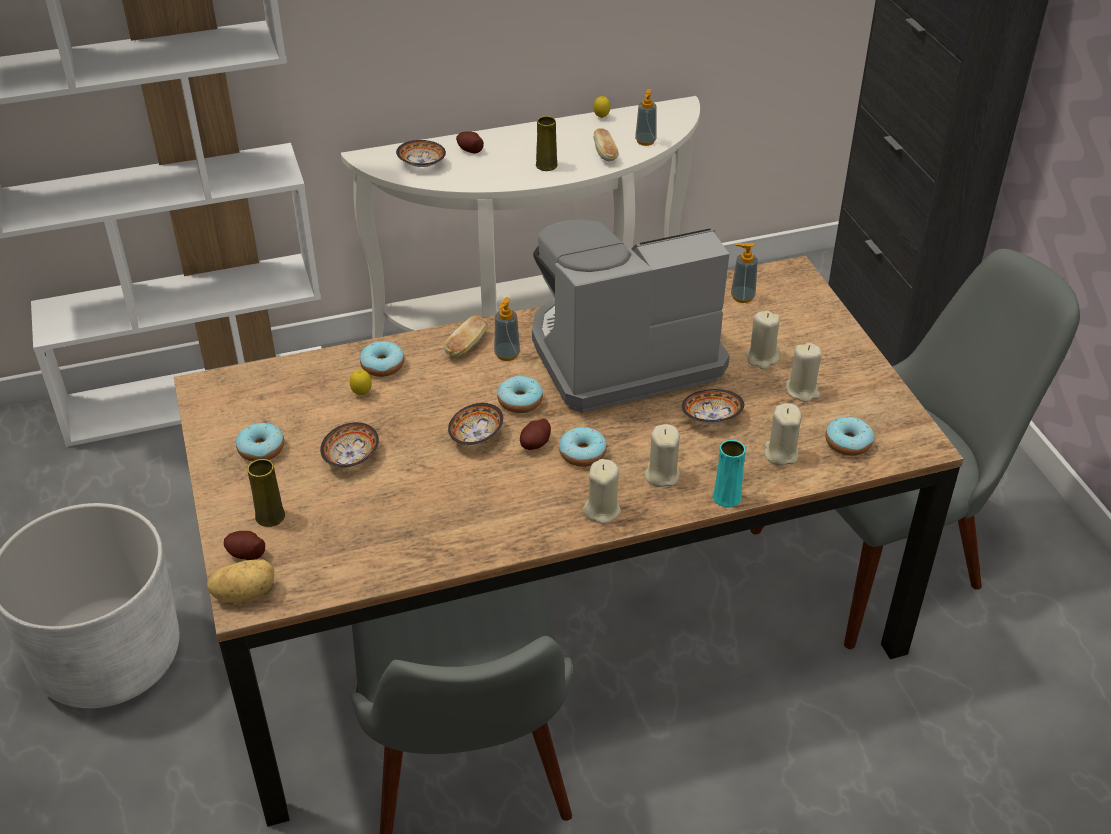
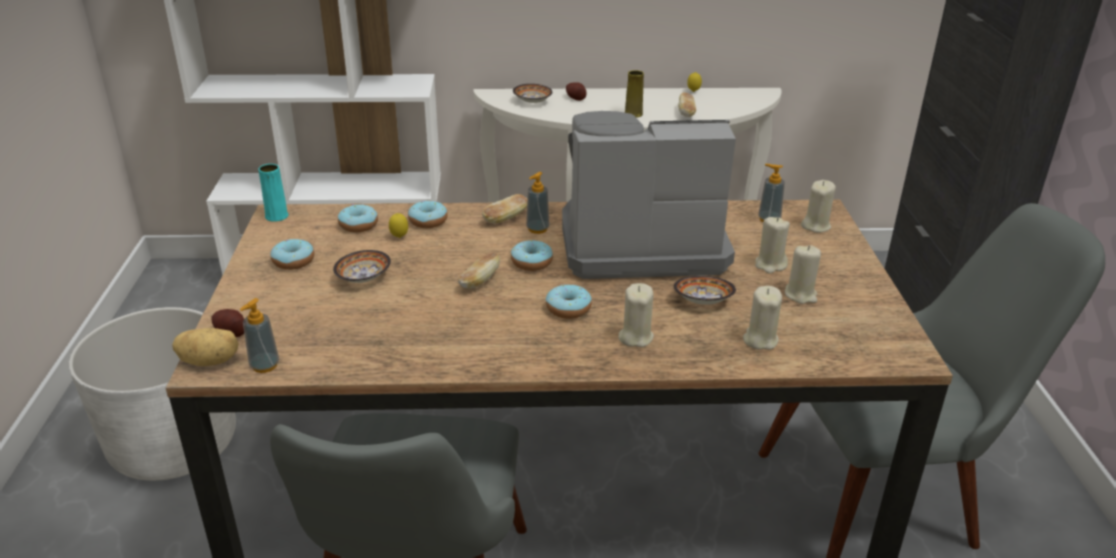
camera: 15 degrees right, 10 degrees down
(270, 516) = (269, 309): yellow vase -> none
(476, 436) = (479, 281): bowl -> bread
(535, 444) = (529, 295): potato -> none
(602, 510) = (565, 355): beige candle -> beige candle (815, 226)
(645, 141) = (724, 109): soap dispenser -> soap dispenser (264, 365)
(726, 497) = (691, 365): turquoise vase -> turquoise vase (276, 216)
(848, 443) = (832, 342): donut -> donut (358, 225)

